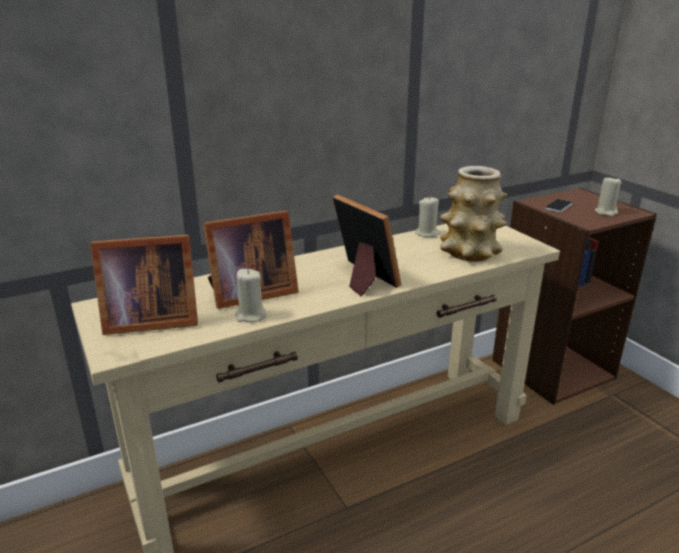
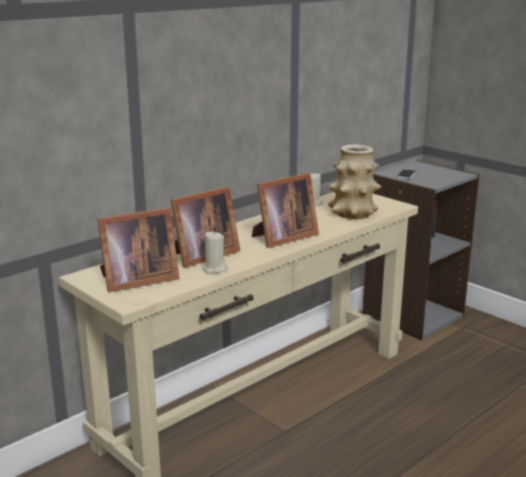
camera: 15 degrees left, 5 degrees down
(362, 278) = (282, 238): picture frame -> picture frame turned 105 degrees clockwise
(551, 368) = (412, 315): brown bookcase -> grey bookcase
(606, 212) = (443, 176): beige candle -> none

